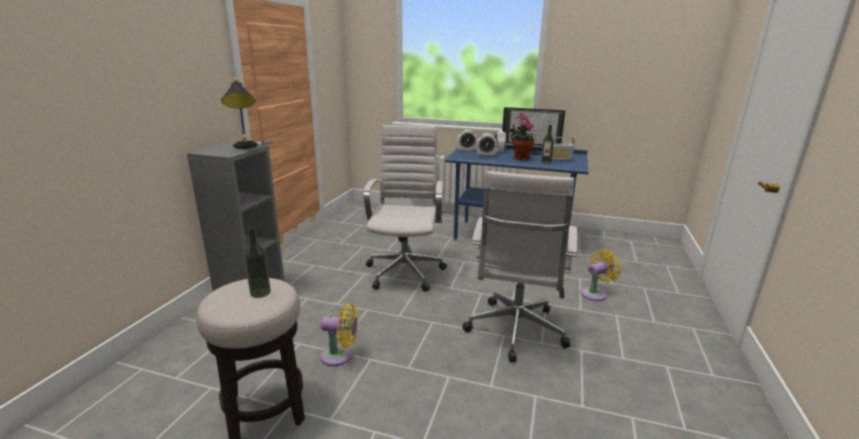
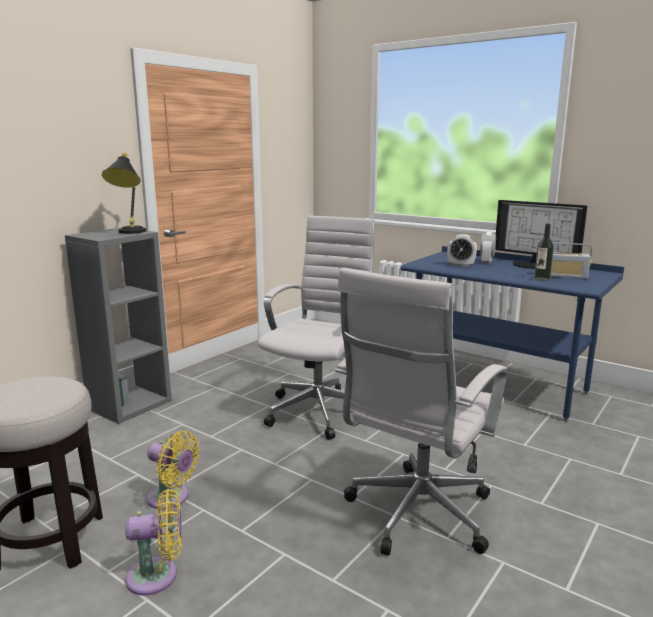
camera: 20 degrees right, 5 degrees down
(260, 293) = (40, 392): bottle -> none
(466, 151) = (440, 258): alarm clock -> none
(520, 158) = (507, 271): potted plant -> none
(595, 293) = (582, 484): yellow fan -> yellow fan (158, 576)

